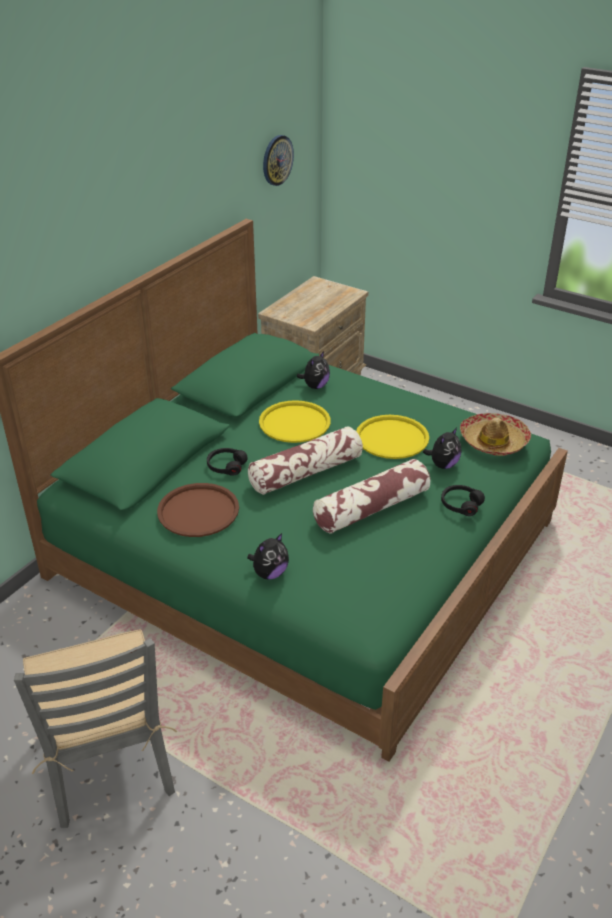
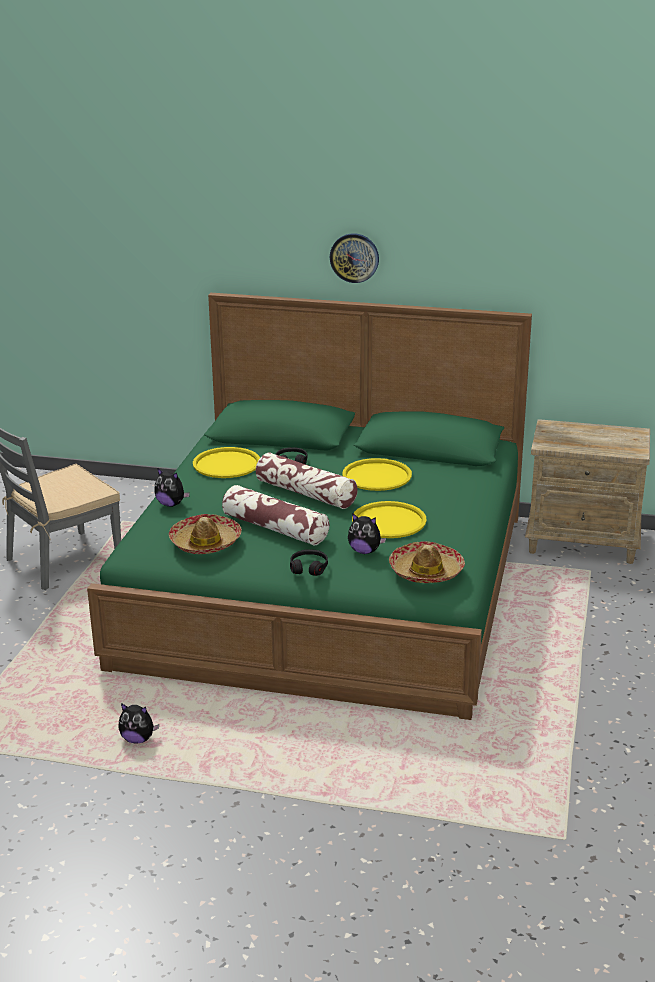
camera: 70 degrees right, 10 degrees down
(198, 511) = (226, 464): brown tray -> yellow tray
(277, 160) = (602, 276): wall clock -> wall clock (354, 257)
(315, 386) = (447, 474): plush toy -> plush toy (138, 739)
(380, 562) = (205, 542): none -> hat

